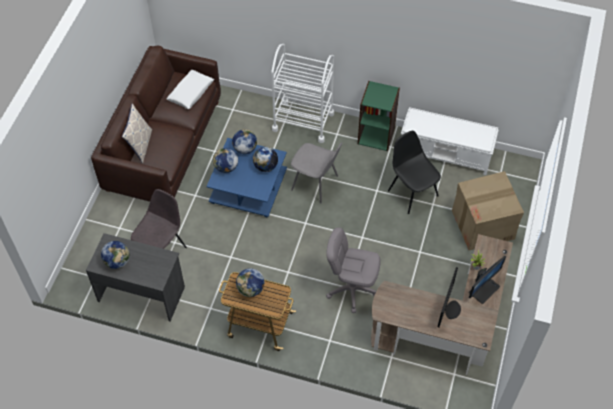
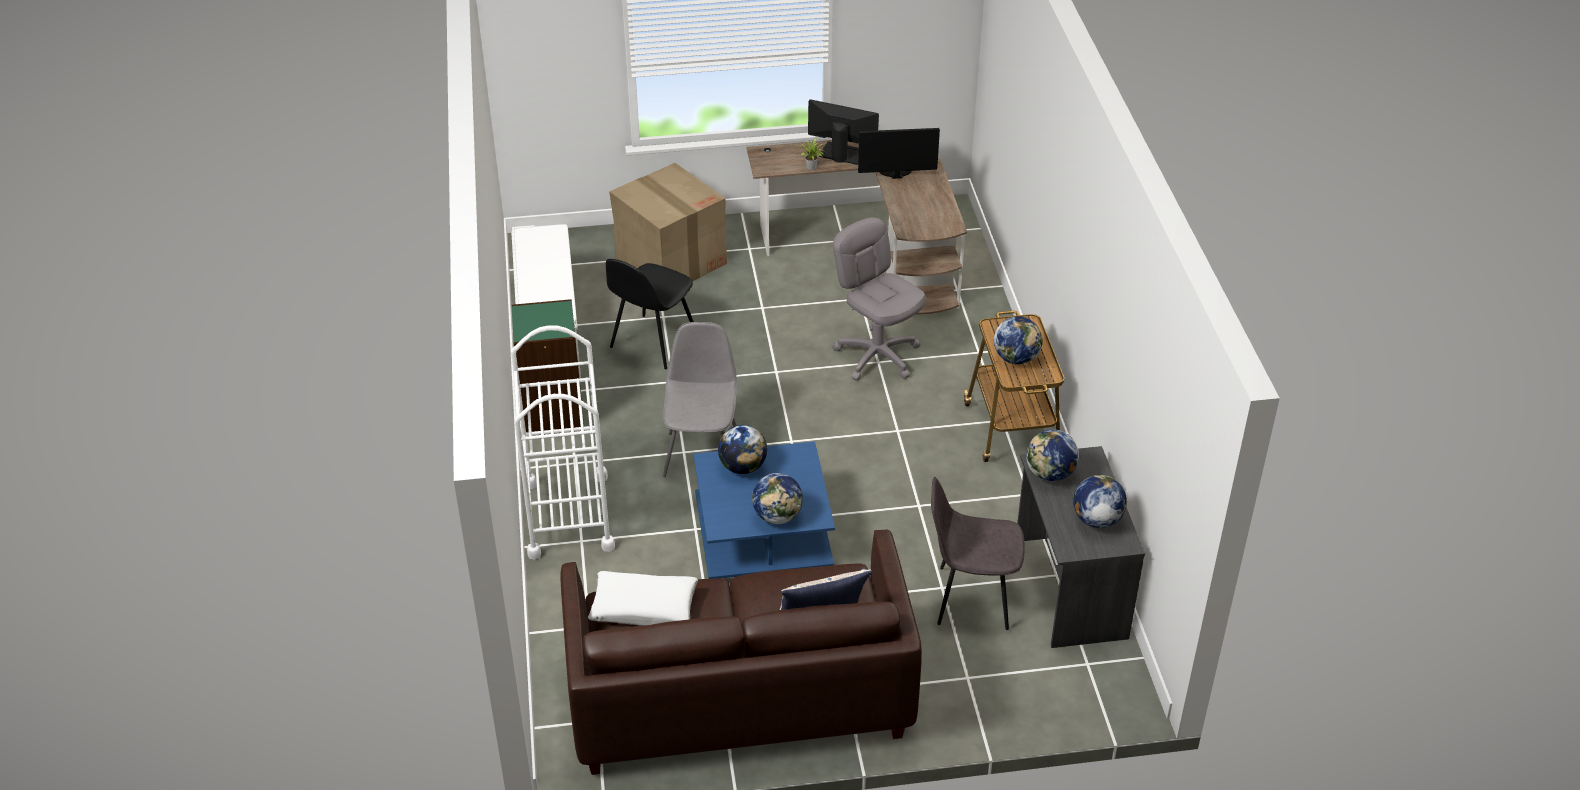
camera: 115 degrees left, 15 degrees down
(245, 149) = (720, 507): globe -> globe (1050, 474)
(351, 289) = (877, 355): grey office chair -> grey office chair turned 150 degrees clockwise

